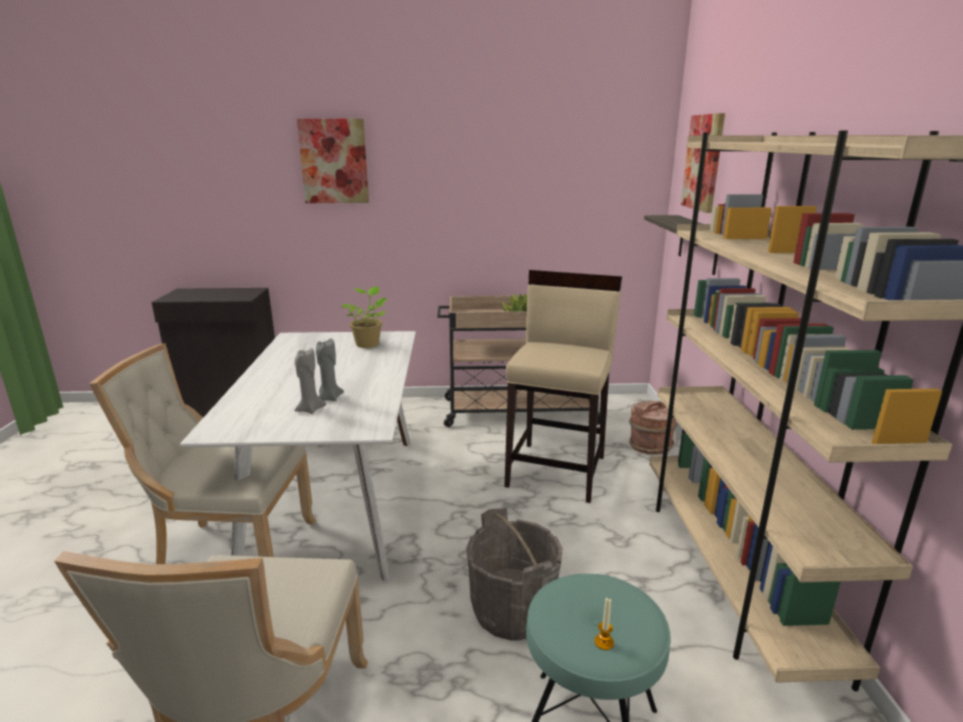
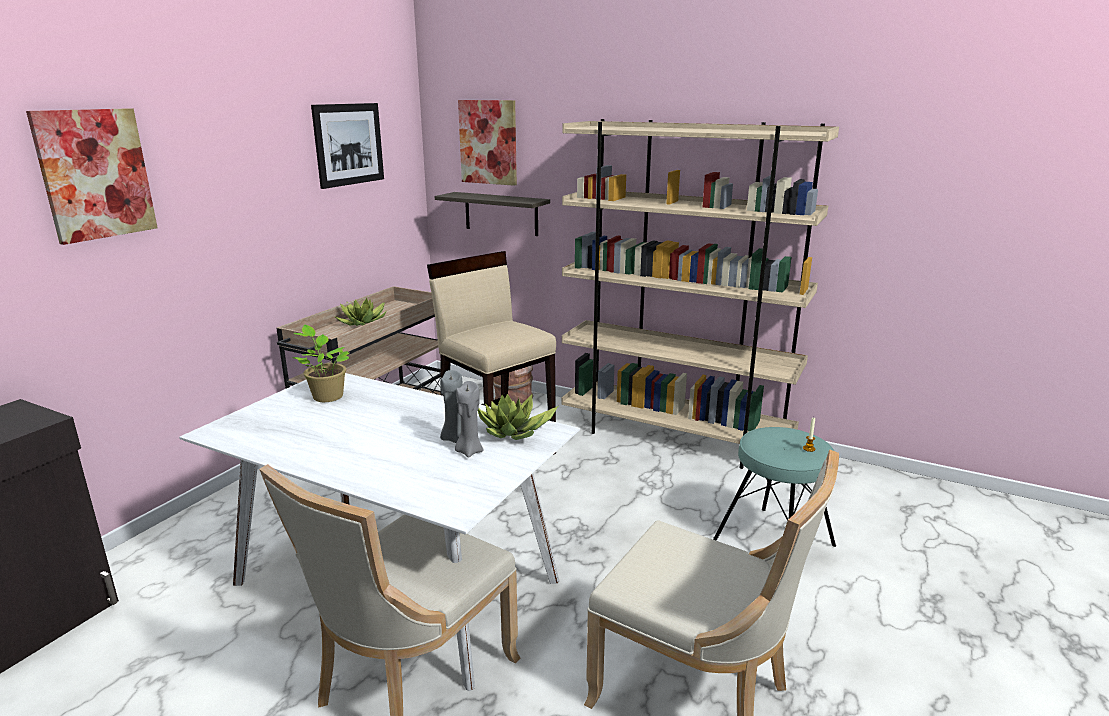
camera: 60 degrees left, 0 degrees up
(358, 415) = (514, 432): none -> potted plant
(513, 610) = (645, 529): grey bucket -> none
(566, 157) = (349, 144): none -> picture

